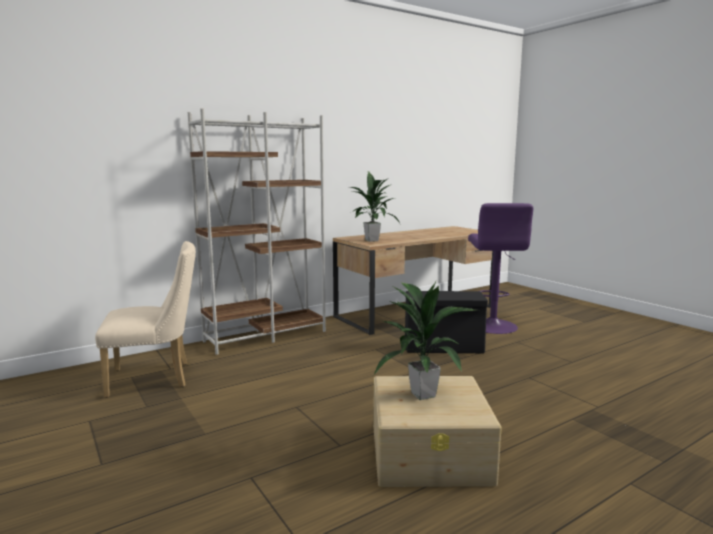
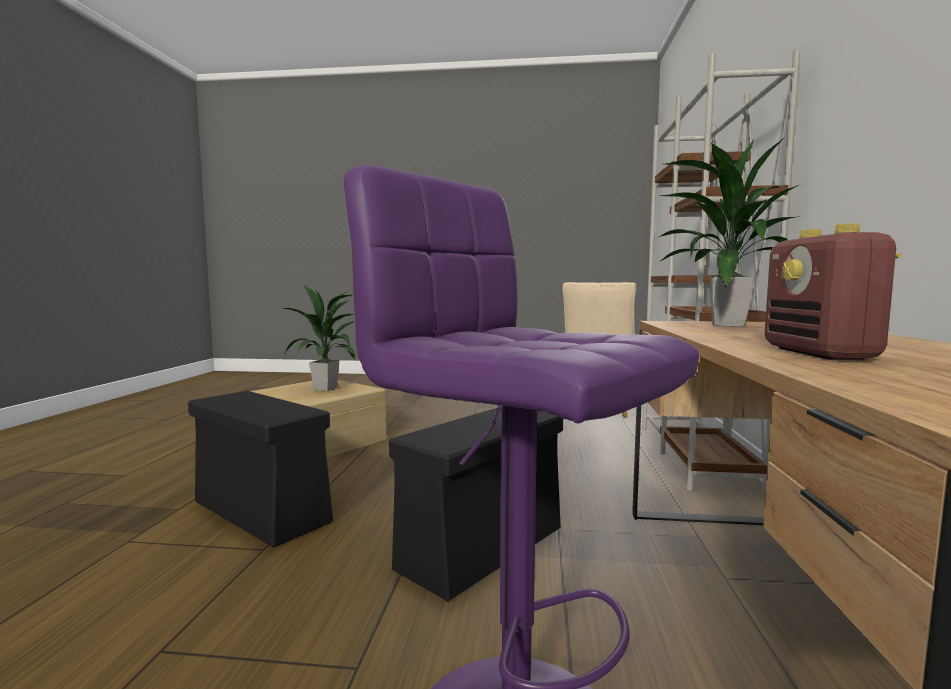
camera: 130 degrees right, 5 degrees down
(436, 235) = (820, 353): none -> radio
(522, 397) = (259, 511): none -> black storage box

